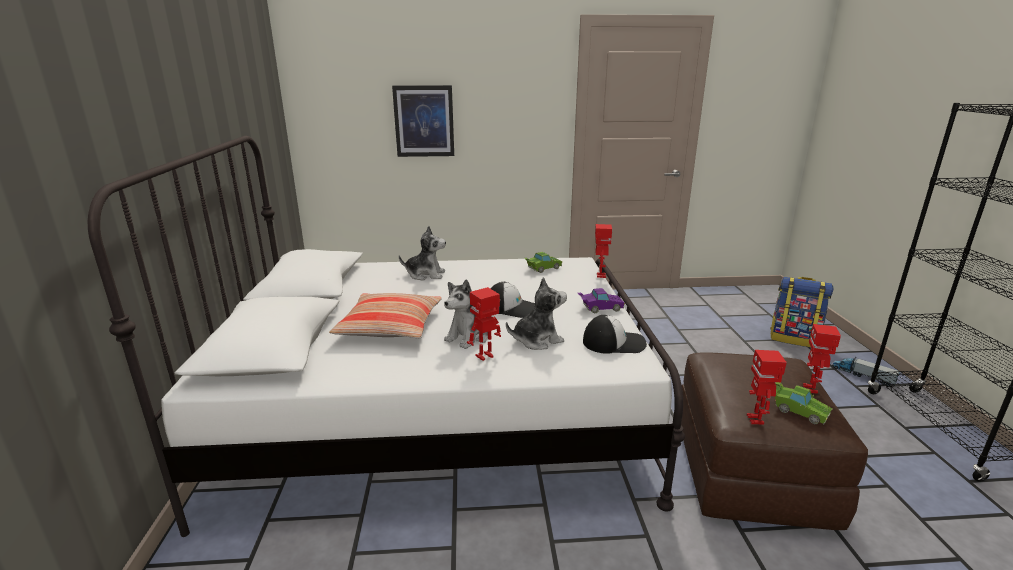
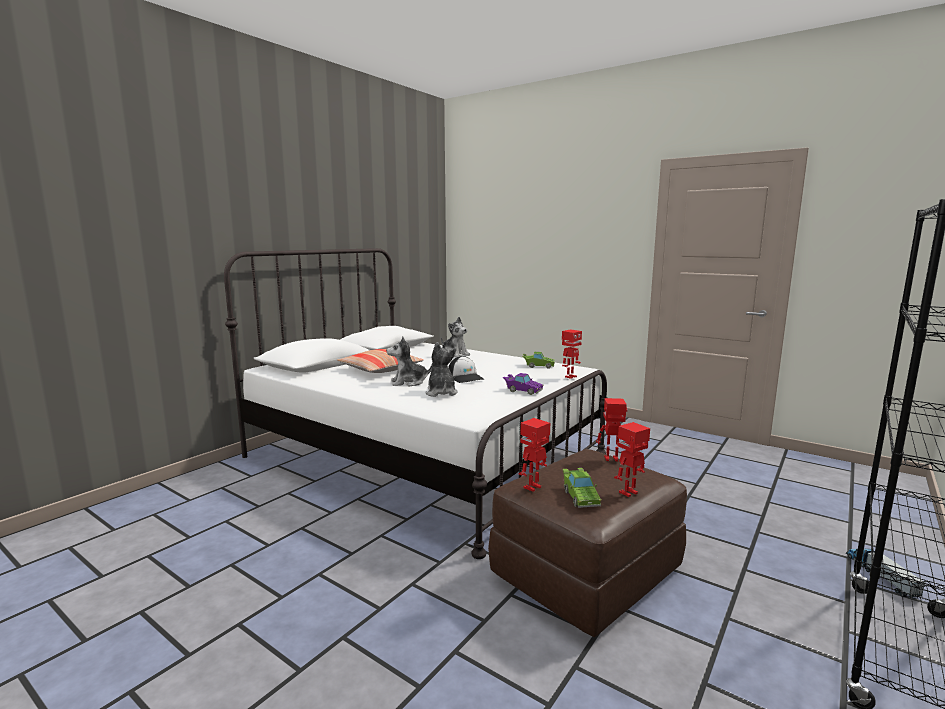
camera: 40 degrees right, 10 degrees down
(424, 121) = (530, 251): picture -> none
(485, 356) = (395, 391): toy robot -> toy robot (611, 459)
(537, 340) = (441, 393): plush toy -> plush toy turned 120 degrees counterclockwise
(614, 342) = (485, 406): cap -> none
(794, 338) = (843, 520): backpack -> none

